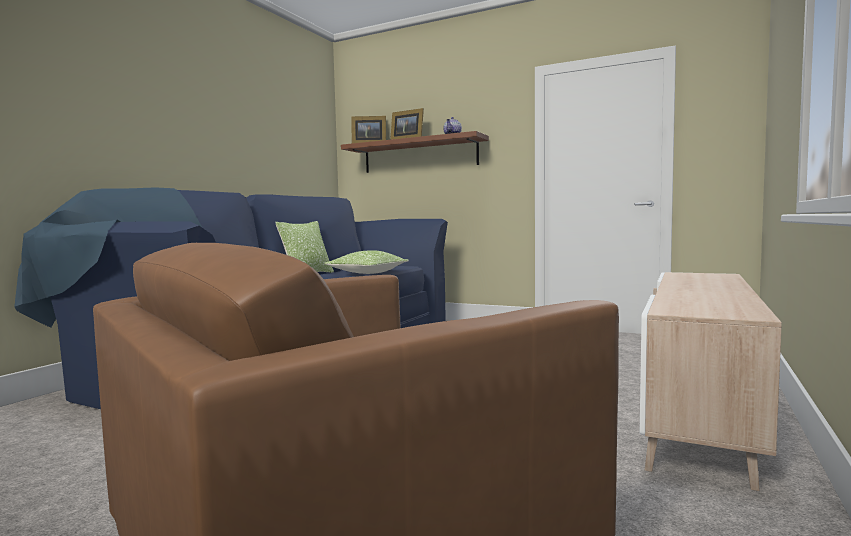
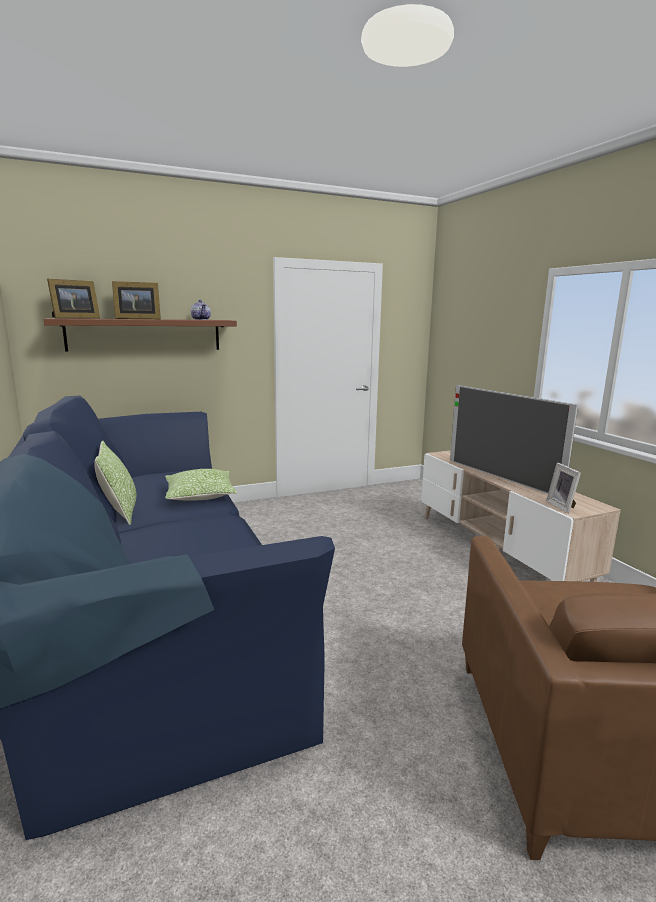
camera: 50 degrees left, 10 degrees up
(675, 308) = (563, 506): none -> picture frame
(688, 288) = (500, 477): none -> television

